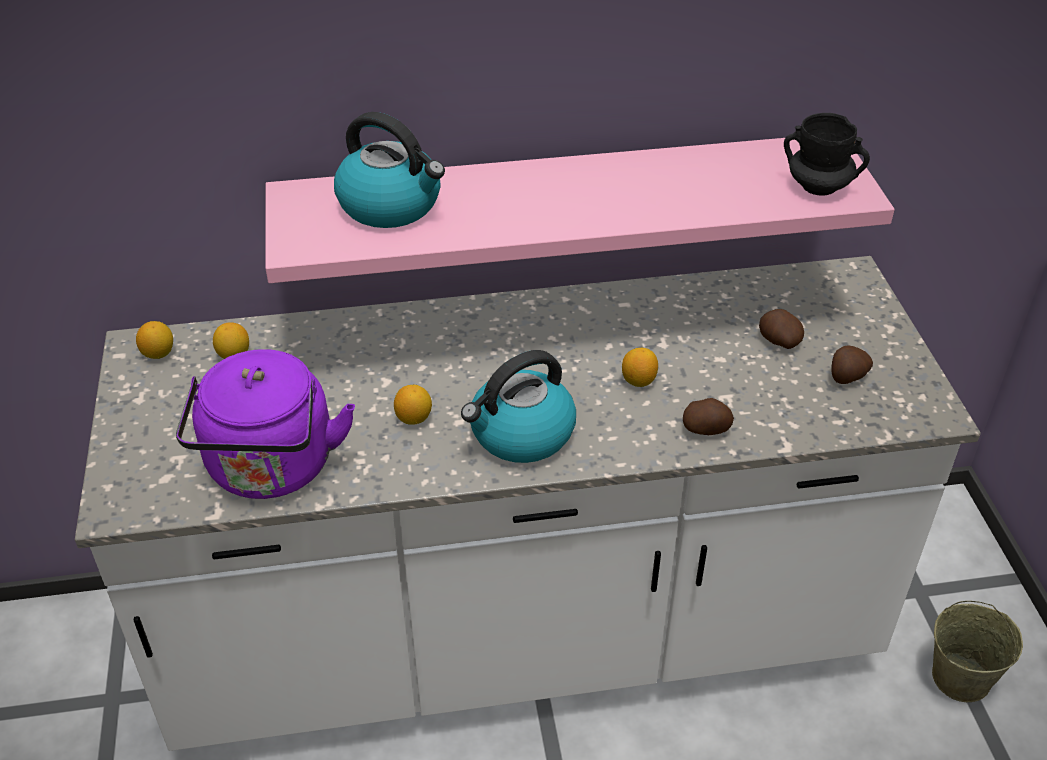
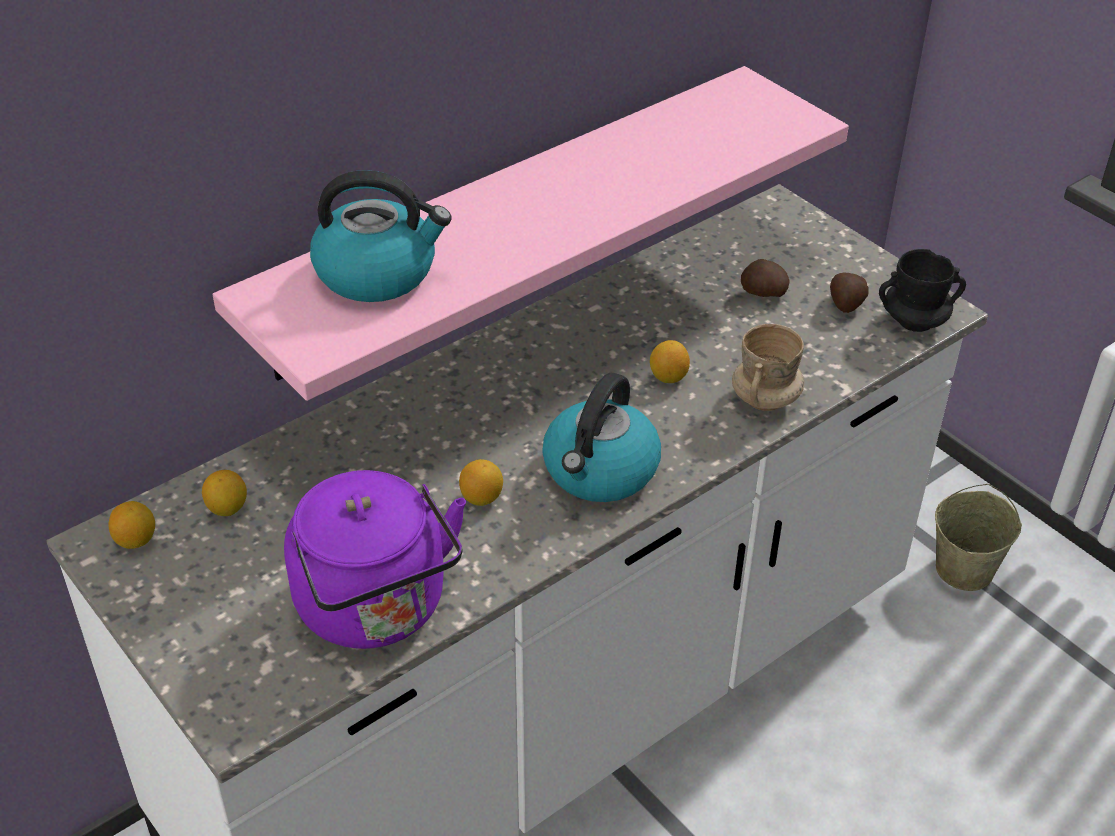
camera: 30 degrees left, 0 degrees up
(706, 430) = (765, 399): potato -> beige mug
(819, 186) = (769, 124): black mug -> black mug (915, 321)

